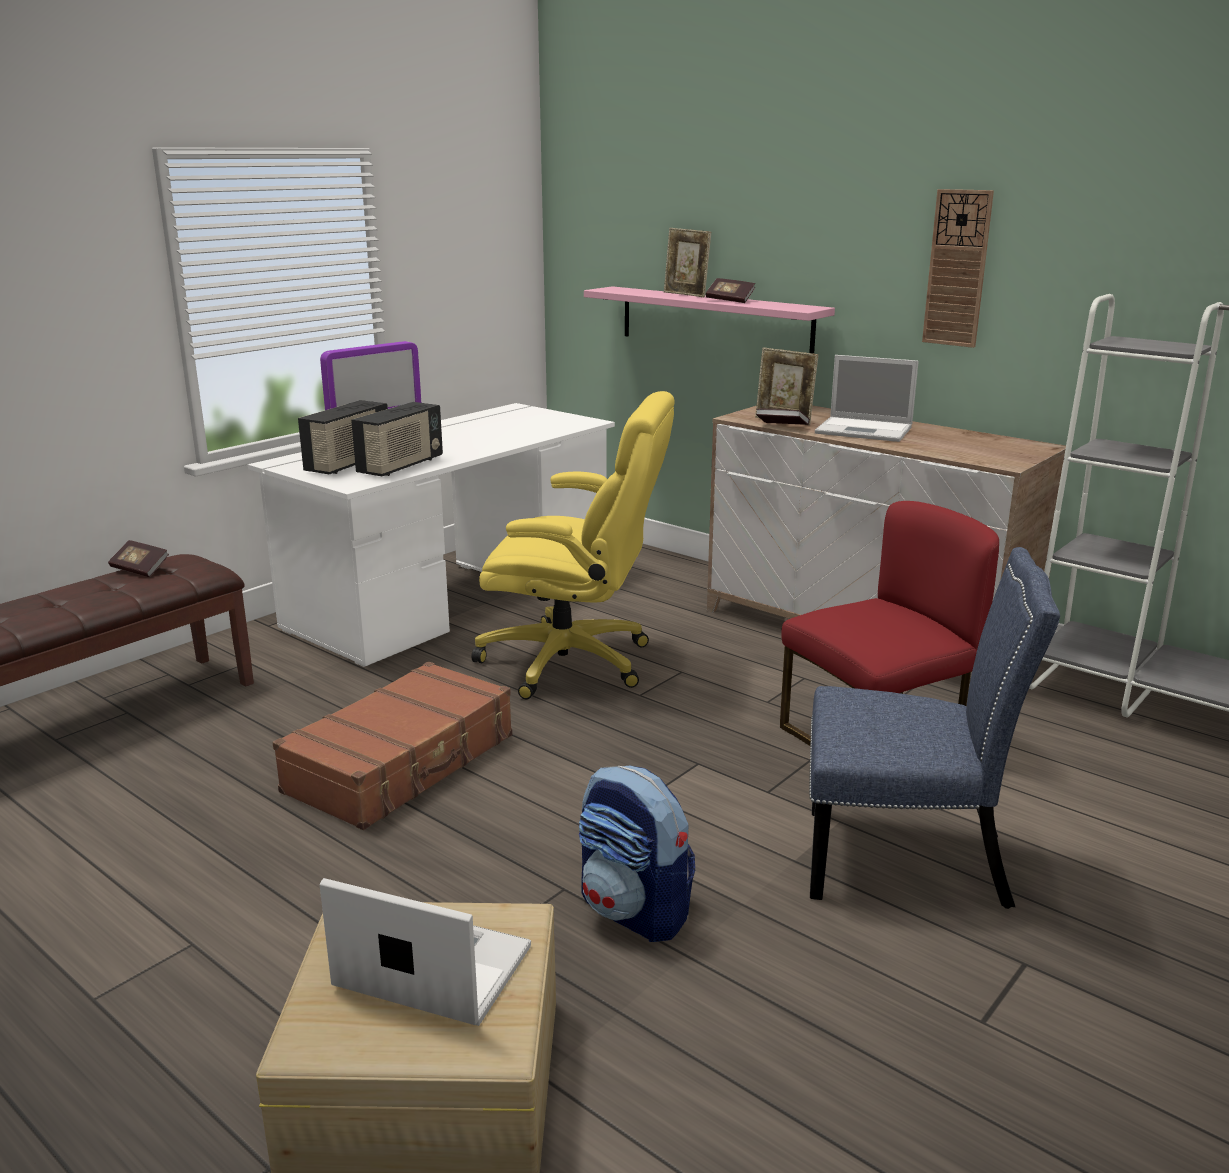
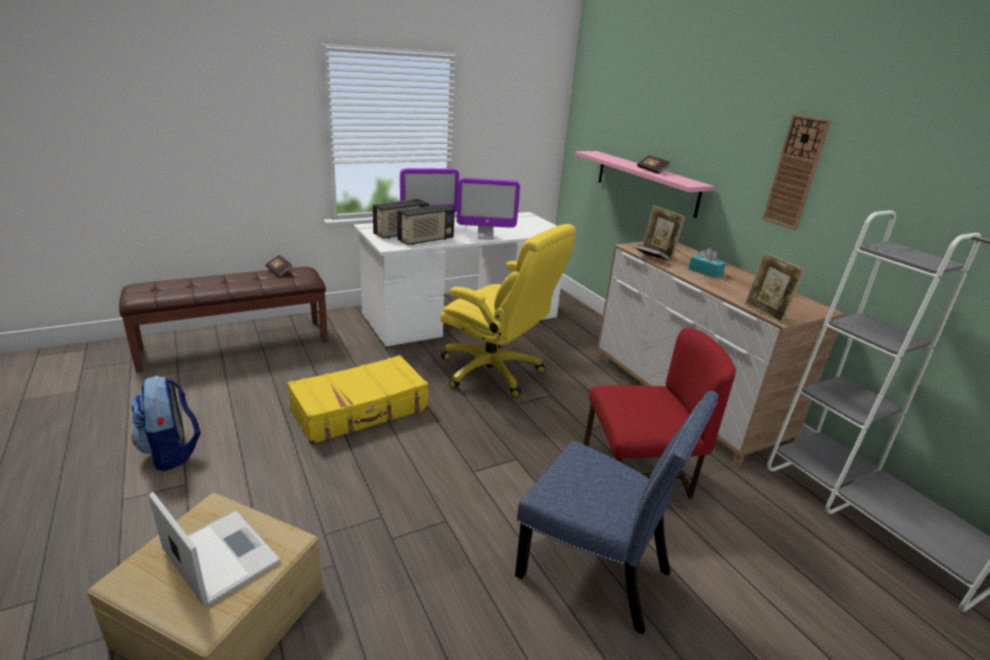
camera: 20 degrees right, 5 degrees up
(403, 764) = (360, 410): brown suitcase -> yellow suitcase
(489, 446) = (485, 236): none -> monitor
(635, 911) = (408, 546): backpack -> backpack (172, 452)
(686, 295) = (631, 163): picture frame -> picture frame (765, 313)
(865, 430) = (705, 272): laptop -> turquoise tissue box

